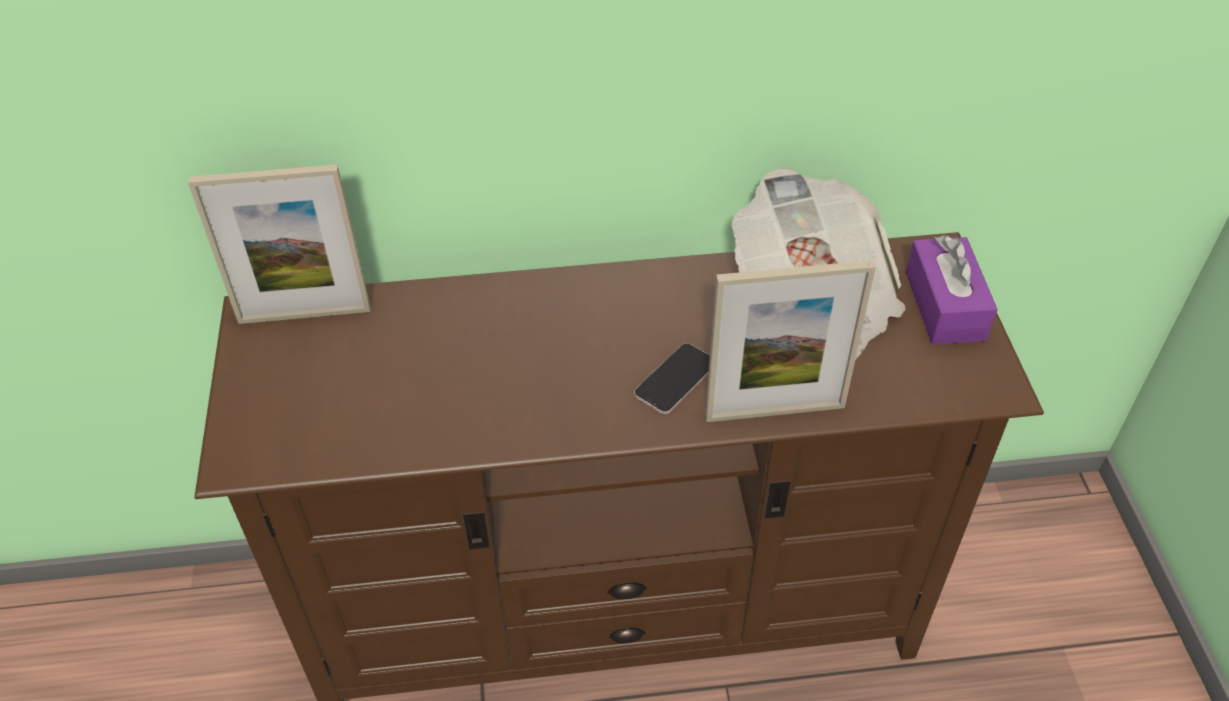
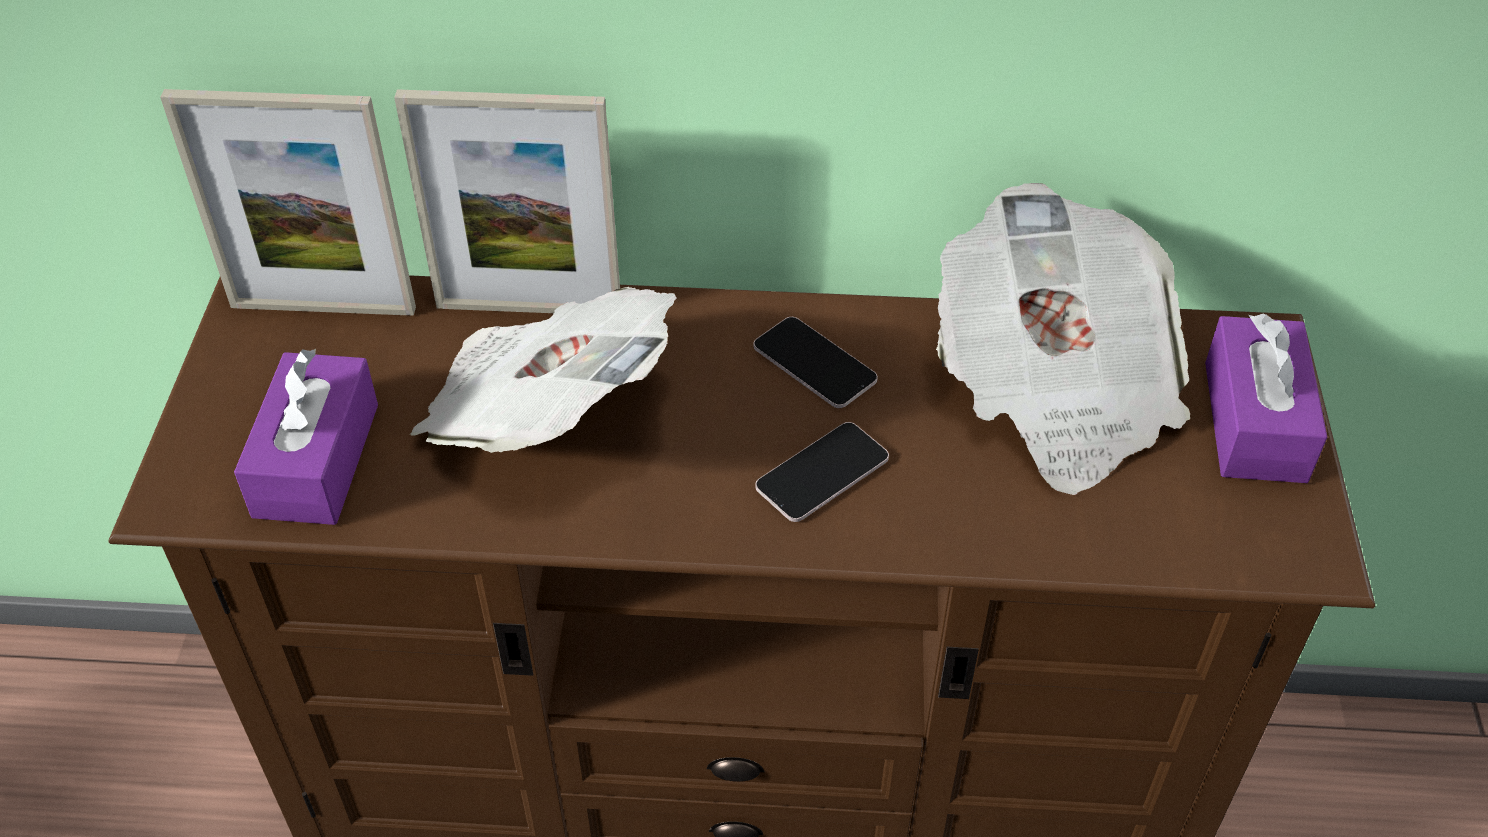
camera: 10 degrees right, 0 degrees up
(328, 420) = (316, 460): none -> purple tissue box
(481, 366) = (547, 414): none -> newspaper
(653, 307) = (814, 363): none -> phone
(775, 411) = (958, 542): picture frame -> picture frame (529, 308)

